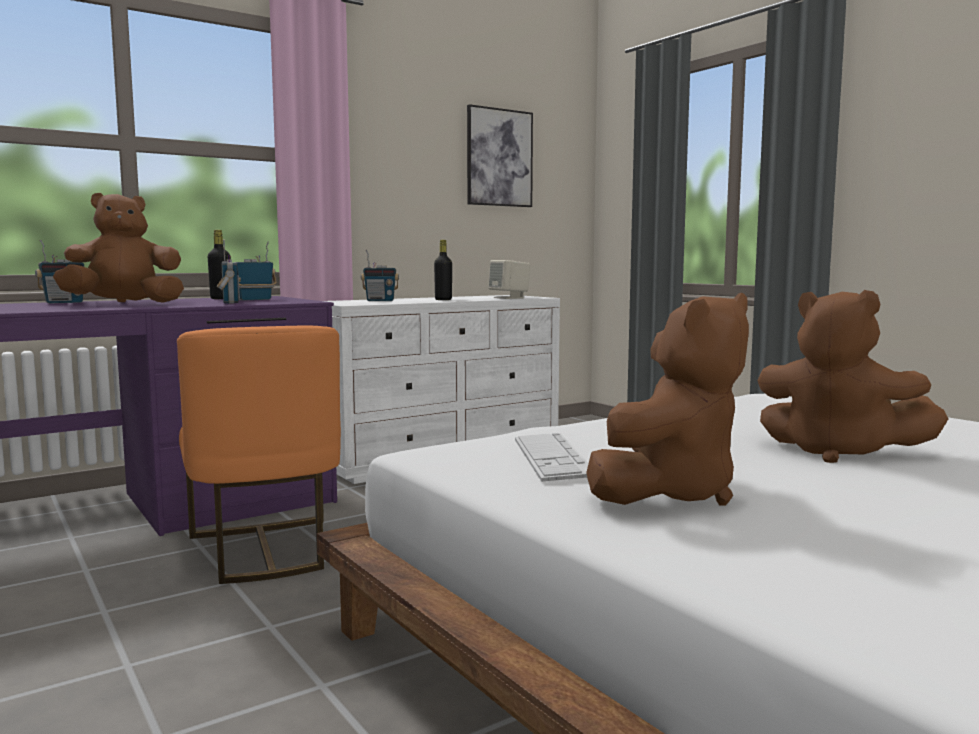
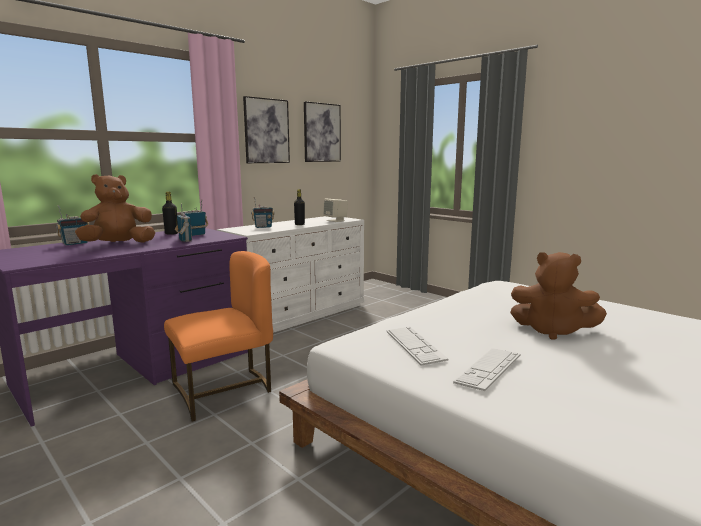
camera: 10 degrees left, 5 degrees up
(264, 551) = (223, 391): orange chair -> orange chair turned 90 degrees counterclockwise
(400, 150) = (266, 131): none -> picture
(669, 493) = (488, 369): brown plush toy -> keyboard

